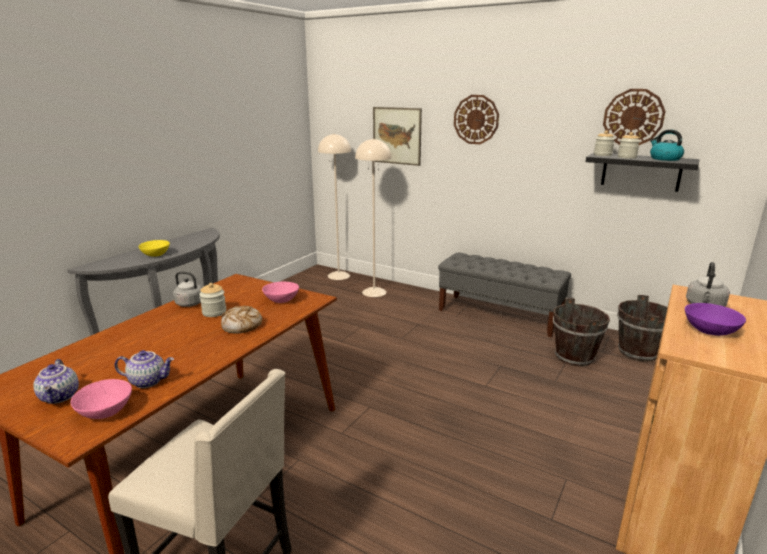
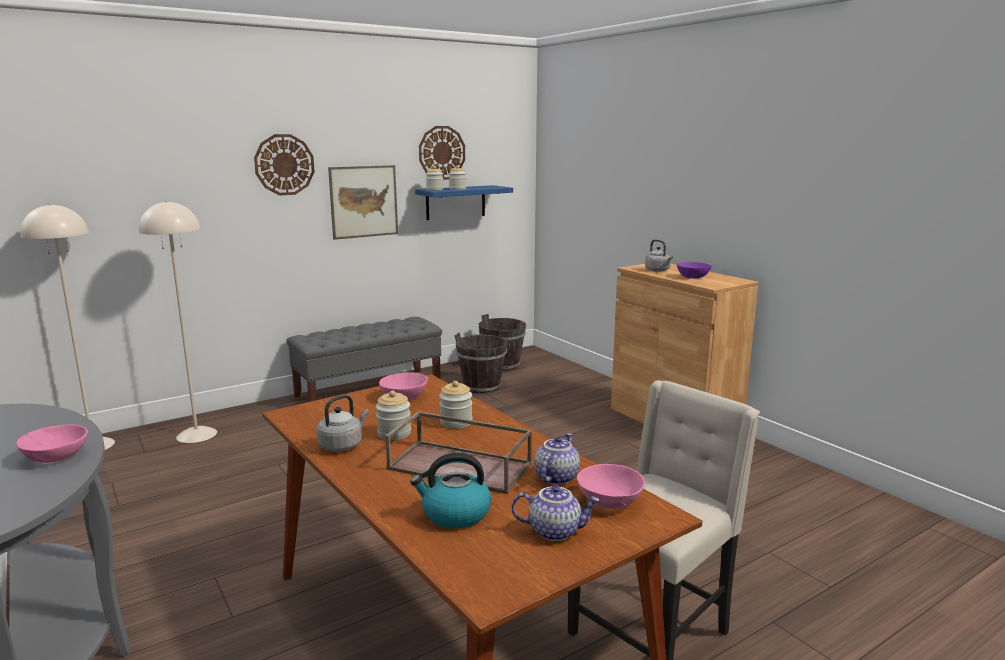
camera: 65 degrees left, 5 degrees down
(156, 254) = (56, 456): yellow bowl -> pink bowl
(165, 344) = (462, 466): none -> brown tray
(242, 326) = (456, 422): bread -> jar
(397, 136) = (163, 197): picture -> picture (364, 201)
(641, 172) = (455, 202): black shelf -> blue shelf
(664, 159) = (480, 187): kettle -> kettle (455, 514)

